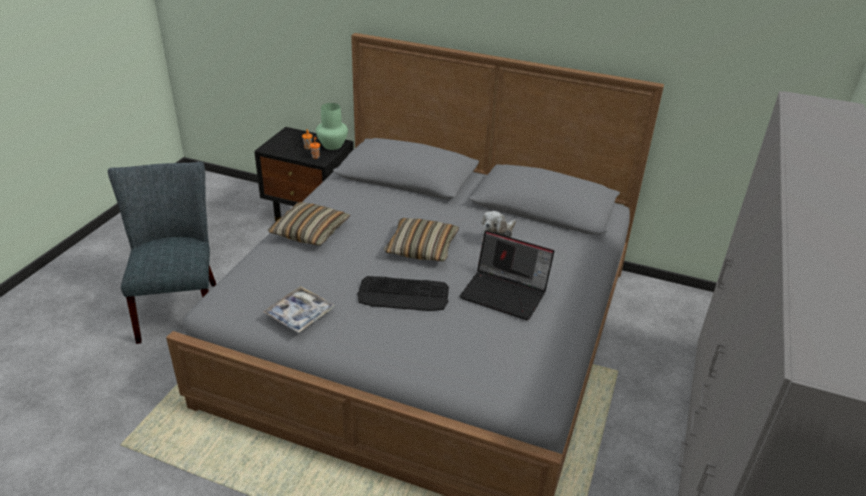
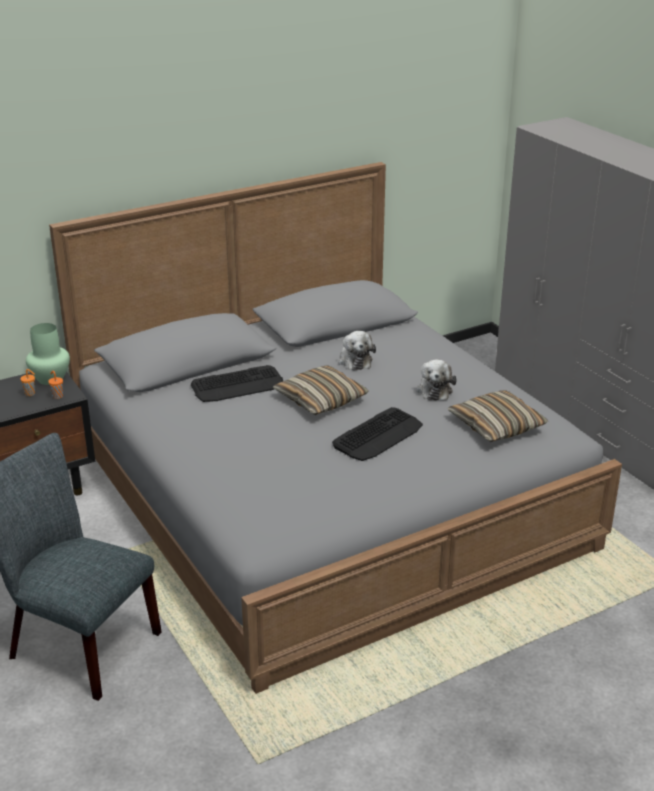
camera: 50 degrees left, 5 degrees down
(299, 314) = (340, 498): tray -> none
(310, 232) = (211, 446): pillow -> pillow (496, 426)
(397, 207) = (238, 385): none -> keyboard
(505, 293) = (434, 390): laptop -> plush toy

